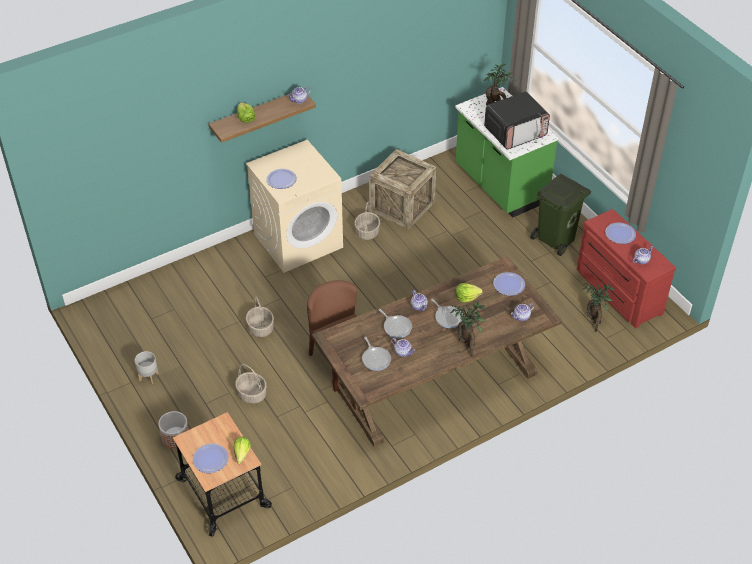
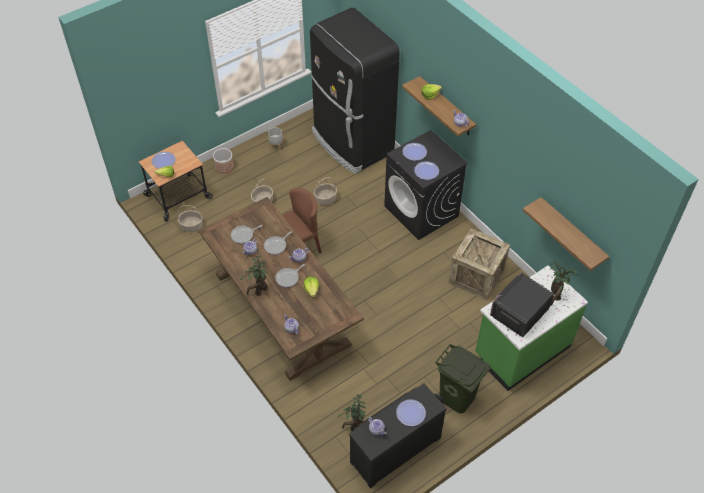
camera: 85 degrees right, 5 degrees up
(165, 296) = (351, 143): none -> black fridge
(298, 240) = (422, 211): beige washing machine -> black washing machine
(367, 232) = (439, 255): basket -> basket (191, 226)
(439, 66) = (572, 232): none -> shelf
(509, 284) = (328, 319): plate -> plate (426, 171)
(515, 132) = (519, 313): microwave -> microwave turned 75 degrees clockwise
(617, 292) = (394, 448): red dresser -> black dresser

